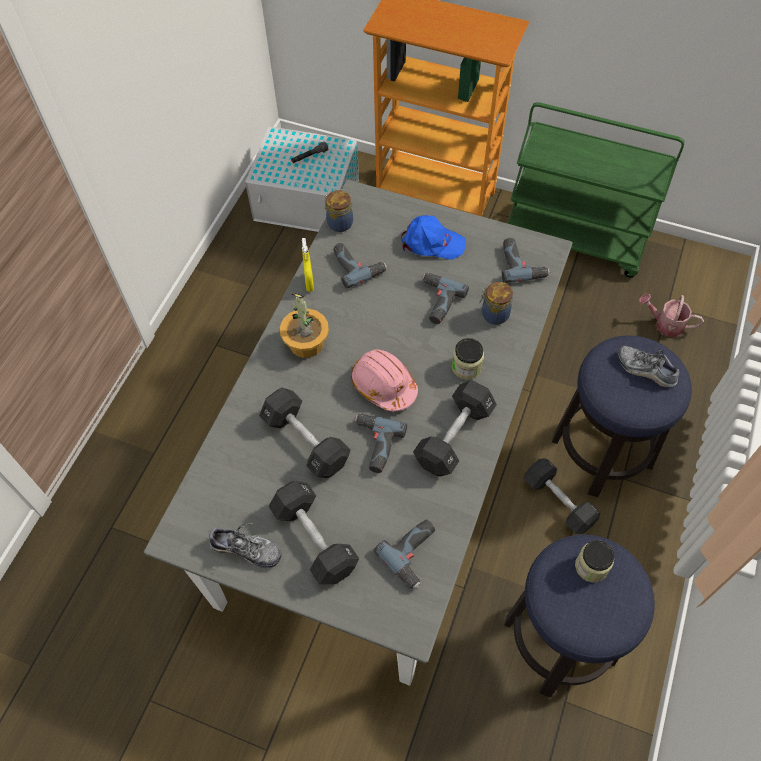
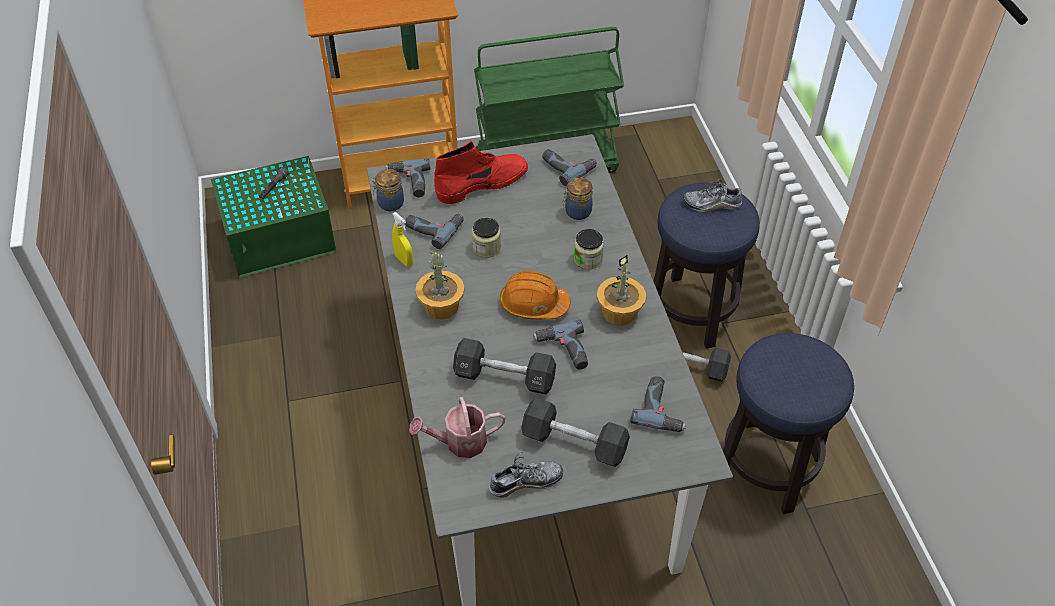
camera: 35 degrees left, 10 degrees down
(308, 200) = (281, 237): white storage box -> green storage box
(383, 385) = (533, 304): pink hard hat -> orange hard hat
(432, 243) = (483, 183): blue cap -> red boot
(436, 301) = (523, 224): power drill -> power drill (409, 182)
(454, 436) = (620, 312): black dumbbell -> potted plant
(591, 566) = (783, 356): jar -> jar (486, 248)
(665, 324) = (666, 194): watering can -> watering can (459, 442)

